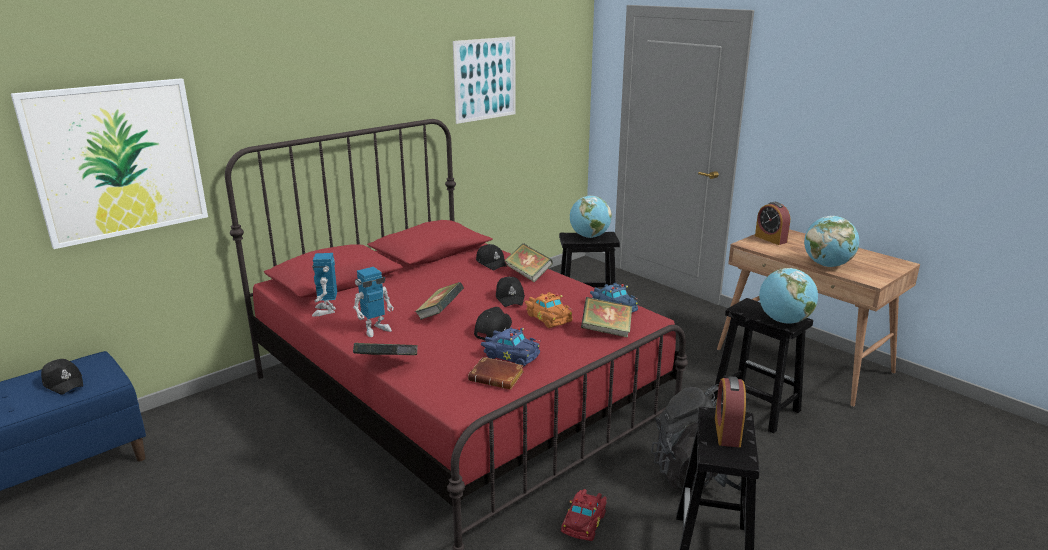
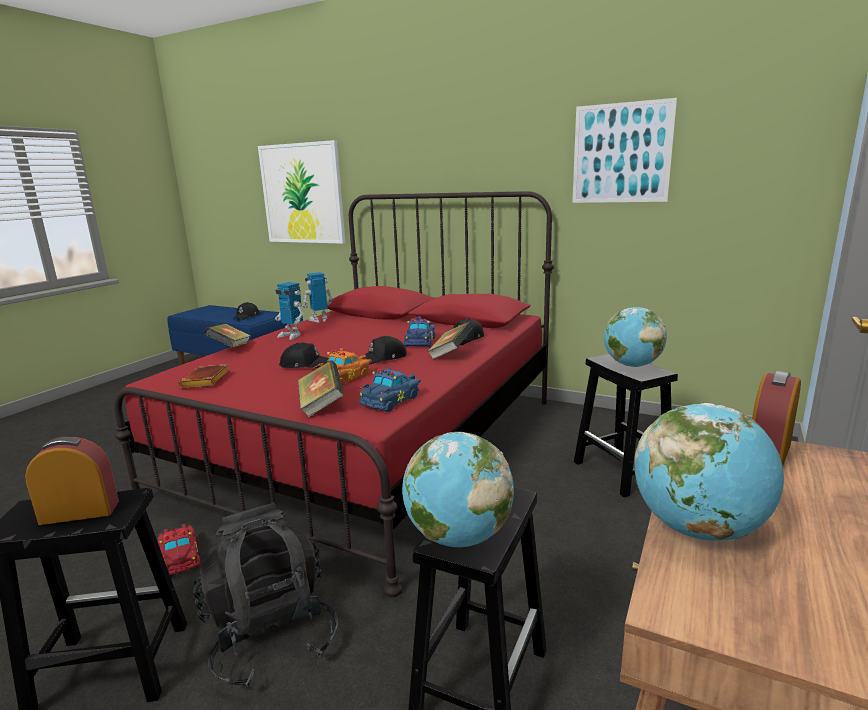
camera: 70 degrees right, 5 degrees down
(440, 314) = (330, 345): book -> none
(510, 355) = (252, 378): blue toy car -> blue toy car (420, 341)
(585, 521) = (180, 557): red toy car -> red toy car turned 120 degrees counterclockwise

